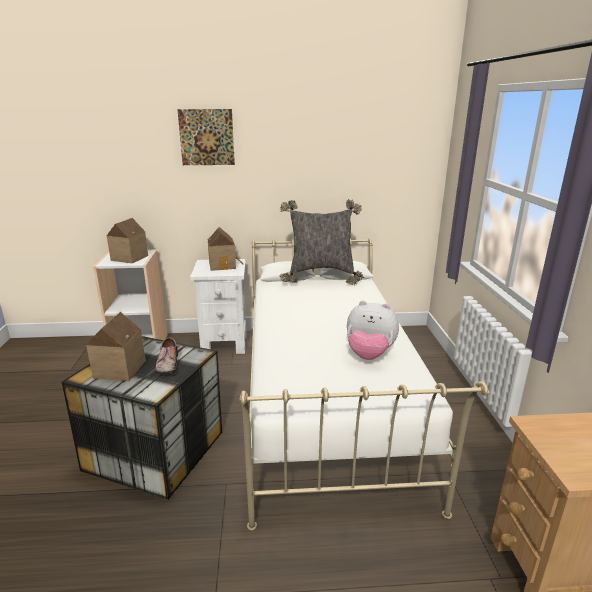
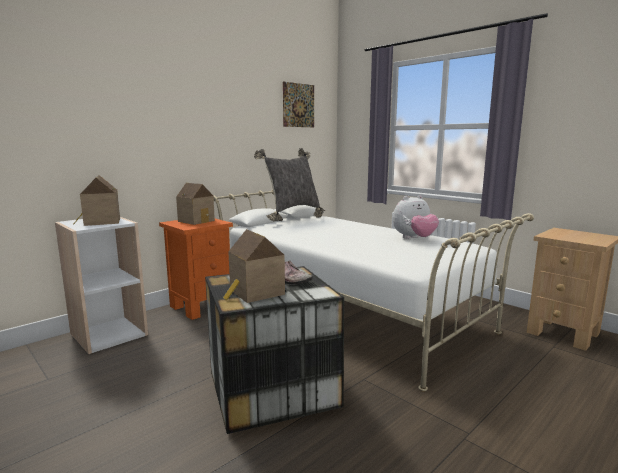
camera: 40 degrees left, 10 degrees down
(206, 137) = (166, 92): picture -> picture (298, 105)
(225, 344) = (202, 306): white nightstand -> orange nightstand

